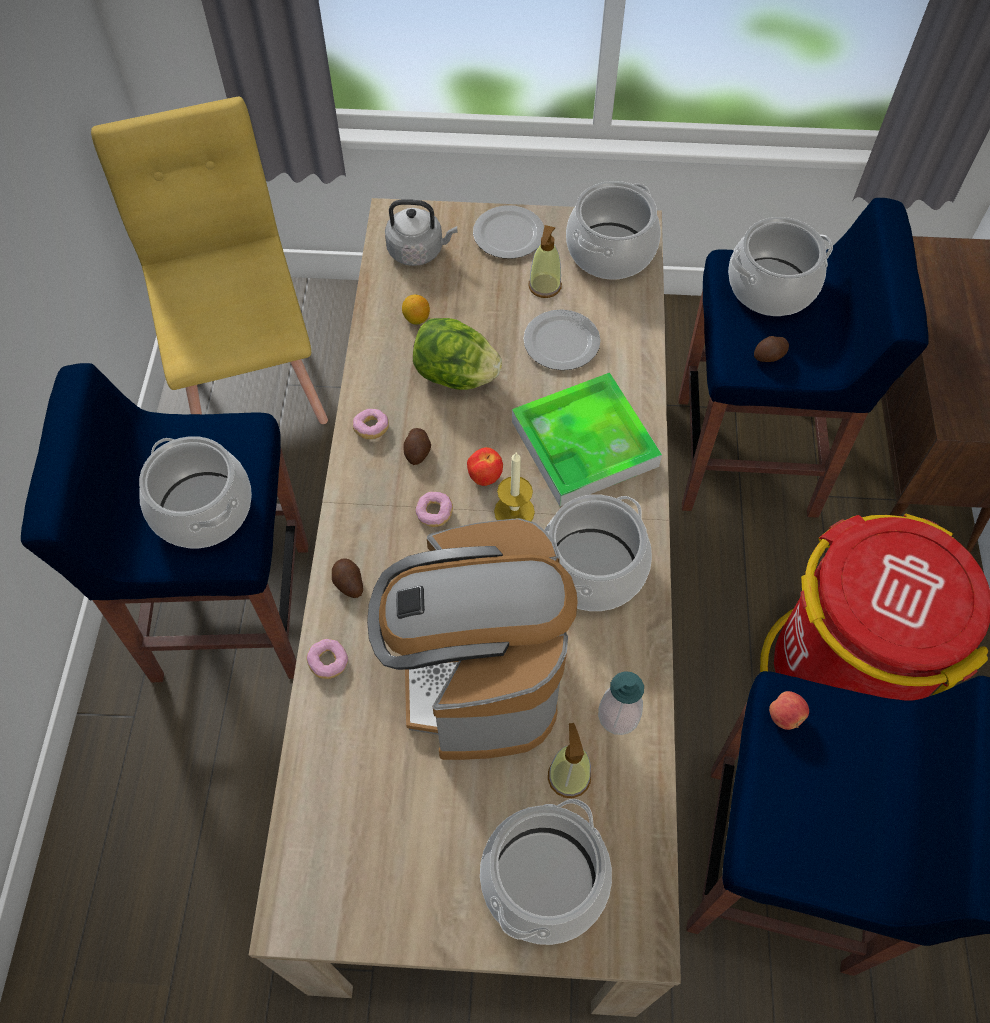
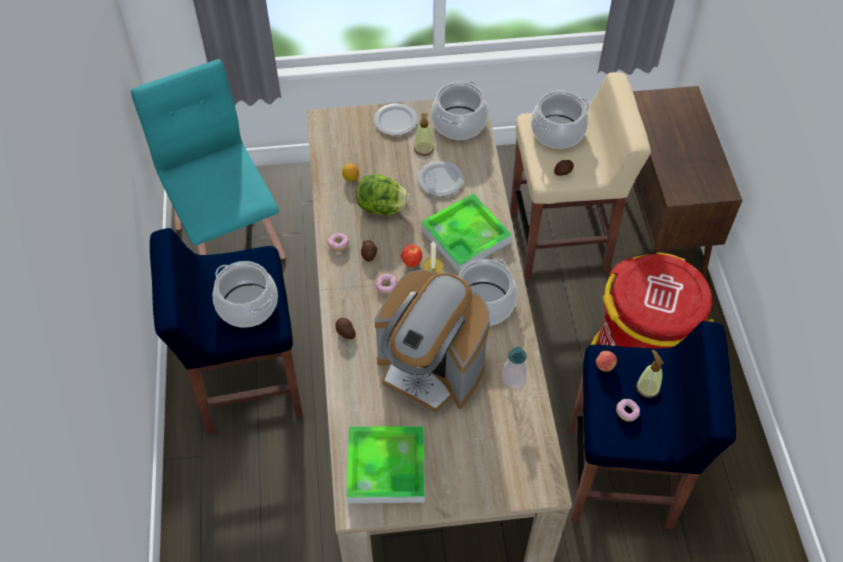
camera: 10 degrees left, 5 degrees down
(252, 385) = (230, 240): yellow chair -> turquoise chair
(328, 662) = (344, 376): donut -> donut (627, 412)
(363, 847) = (386, 467): none -> tray
(418, 251) = (343, 138): grey kettle -> none
(478, 675) = (430, 370): coffee machine -> coffee machine turned 45 degrees counterclockwise
(543, 879) = (489, 467): cooking pot -> none
(569, 776) = (492, 413): soap dispenser -> soap dispenser (647, 387)
(749, 457) = (561, 240): blue stool -> beige stool

